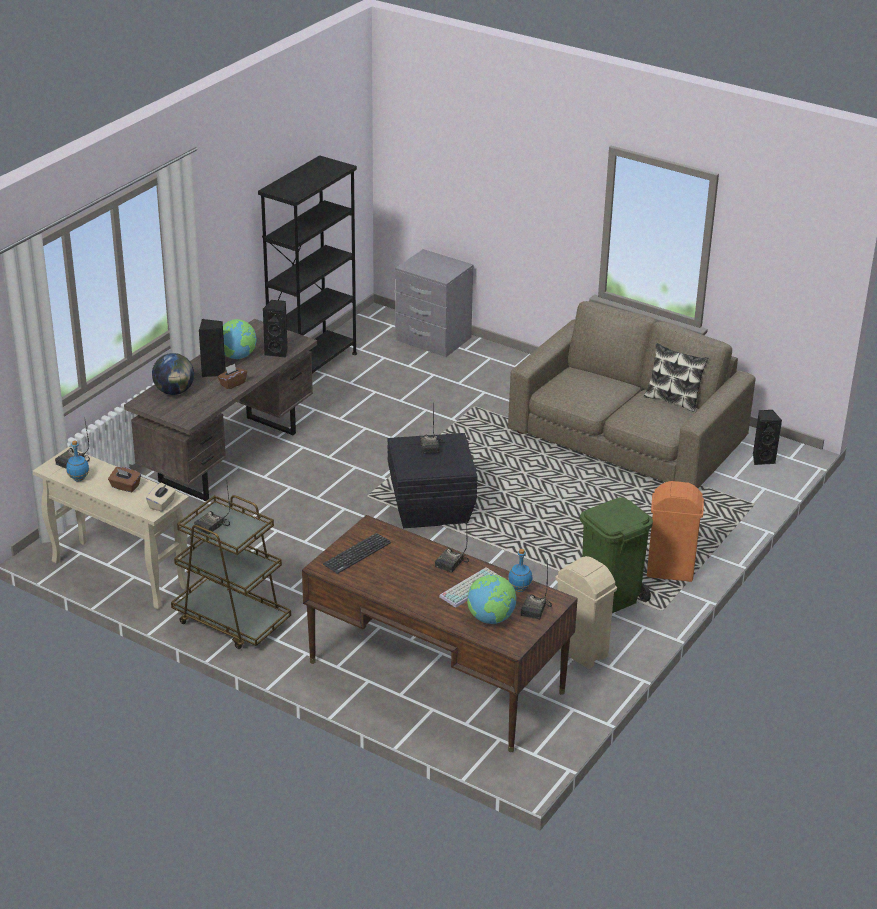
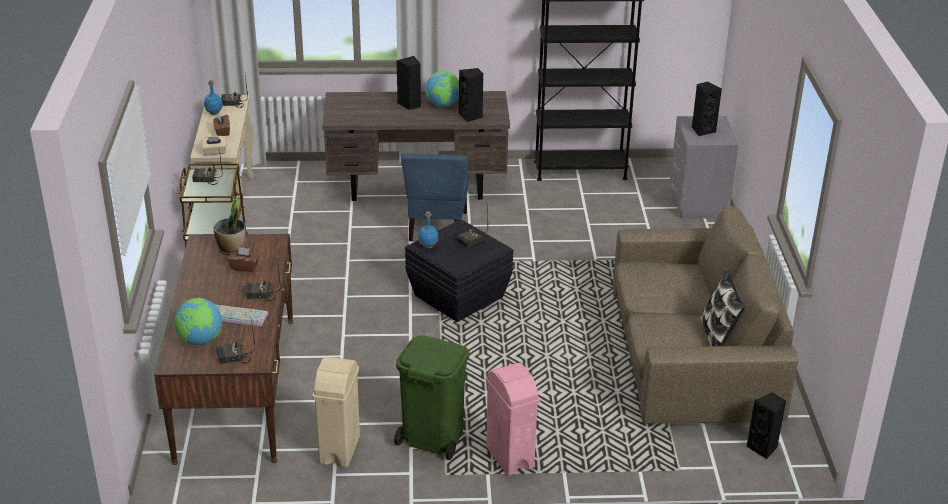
camera: 55 degrees right, 0 degrees up
(174, 391) = (365, 102): globe -> none
(232, 384) = (403, 117): brown tissue box -> brown tissue box (244, 267)
(310, 474) = (436, 227): none -> blue chair
(357, 554) = (231, 249): keyboard -> potted plant
(432, 267) = (702, 130): none -> black speaker
(519, 589) = (255, 339): blue bottle -> blue bottle (428, 246)
(669, 571) = (509, 457): orange trash can -> pink trash can

